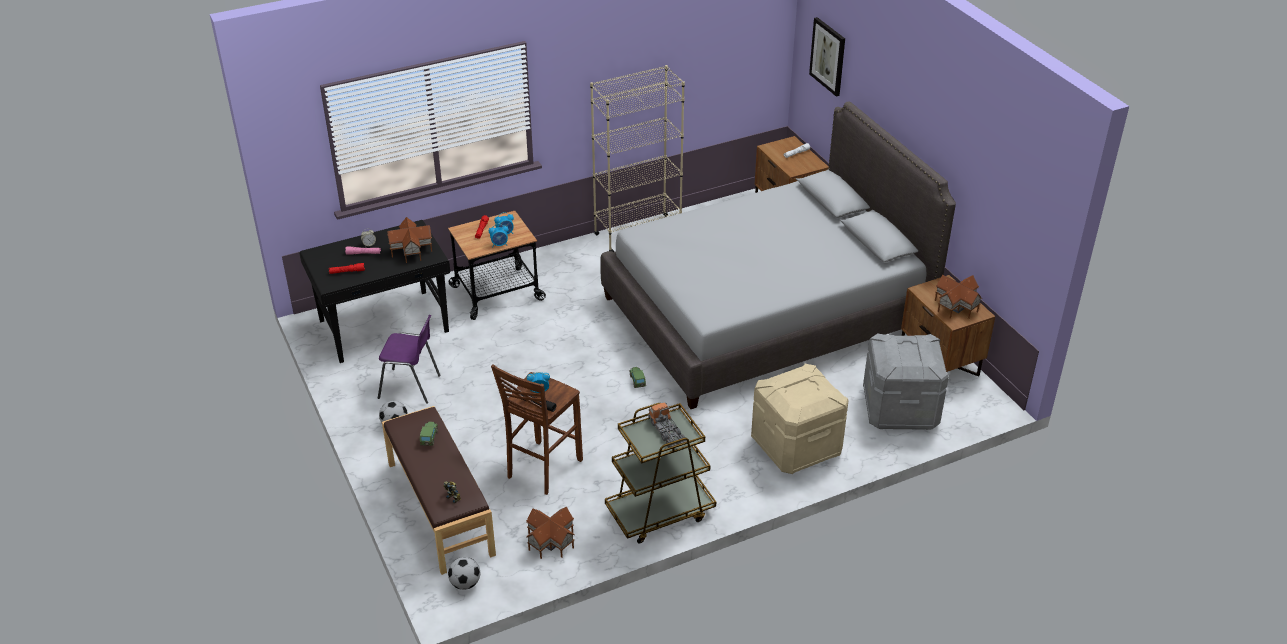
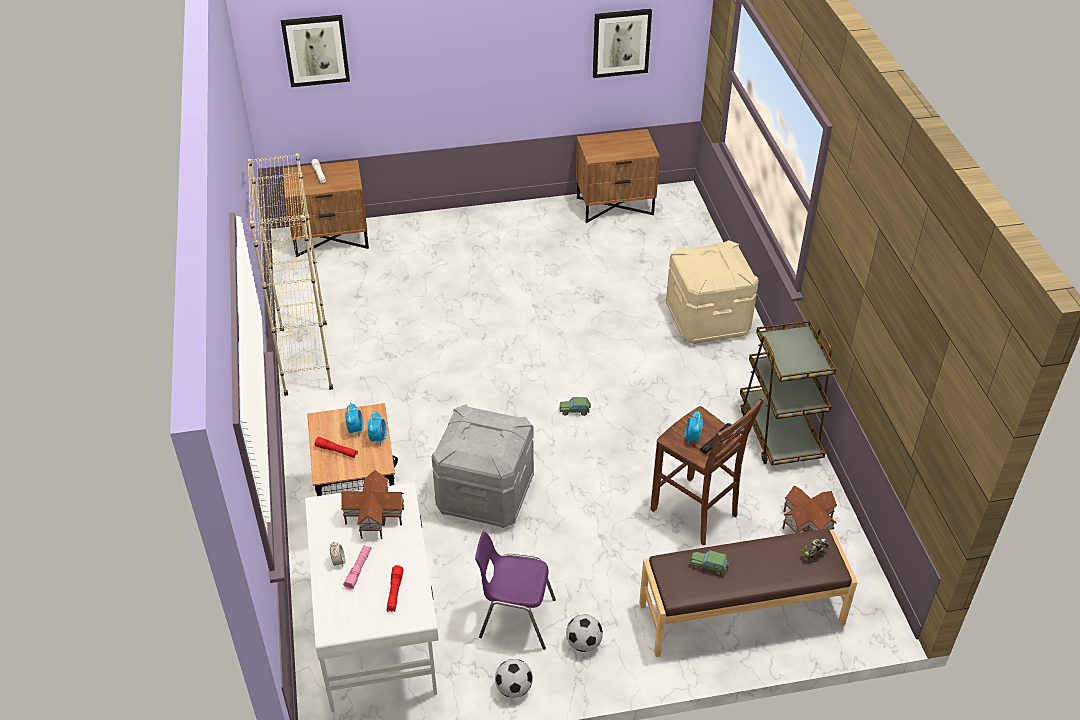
camera: 75 degrees left, 5 degrees up
(385, 327) = (378, 634): black desk -> white desk
(411, 387) = (515, 618): purple chair -> purple chair turned 105 degrees counterclockwise
(465, 584) = (860, 605): football -> football (514, 688)
(667, 432) = (792, 347): toy truck -> none
(766, 313) = (500, 294): grey bed -> none
(900, 409) = (674, 245): grey storage box -> grey storage box (486, 494)
(957, 306) = (626, 144): toy house -> none
(994, 212) = (621, 42): none -> picture

